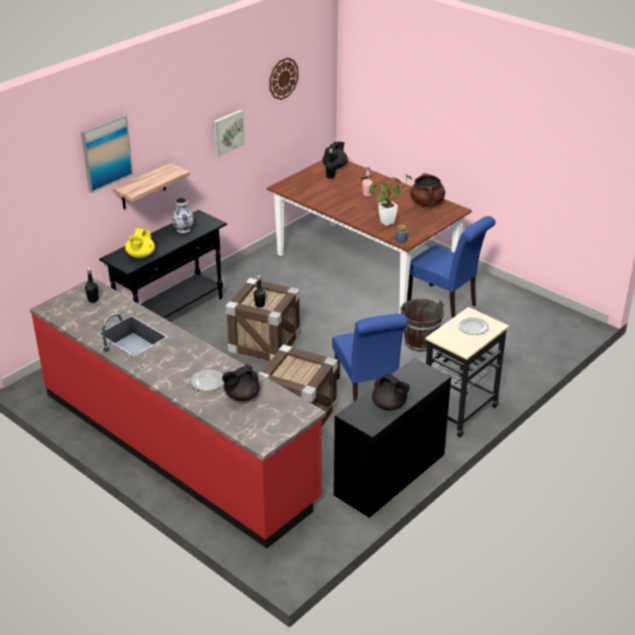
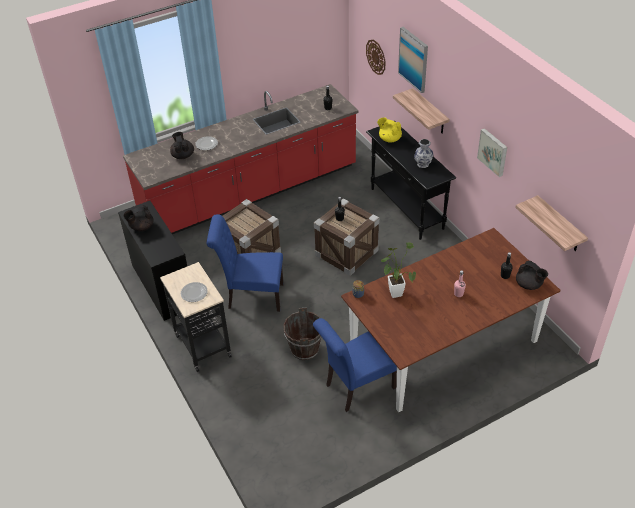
camera: 110 degrees right, 10 degrees up
(283, 78) = (551, 170): wall clock -> wall clock (376, 57)
(300, 116) = (560, 225): none -> shelf
(427, 203) = (425, 335): brown cooking pot -> none

